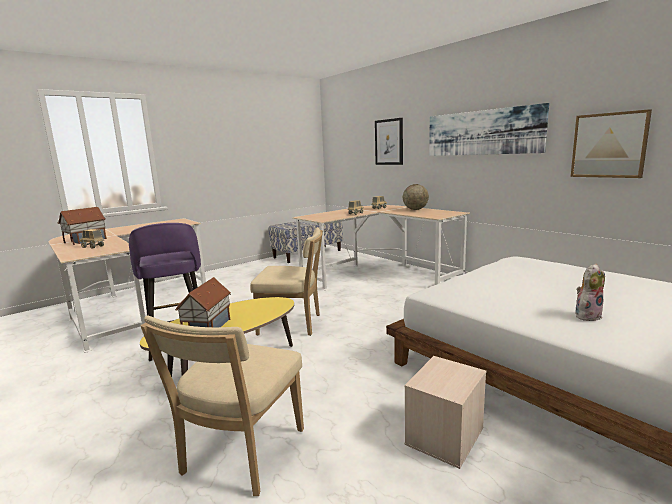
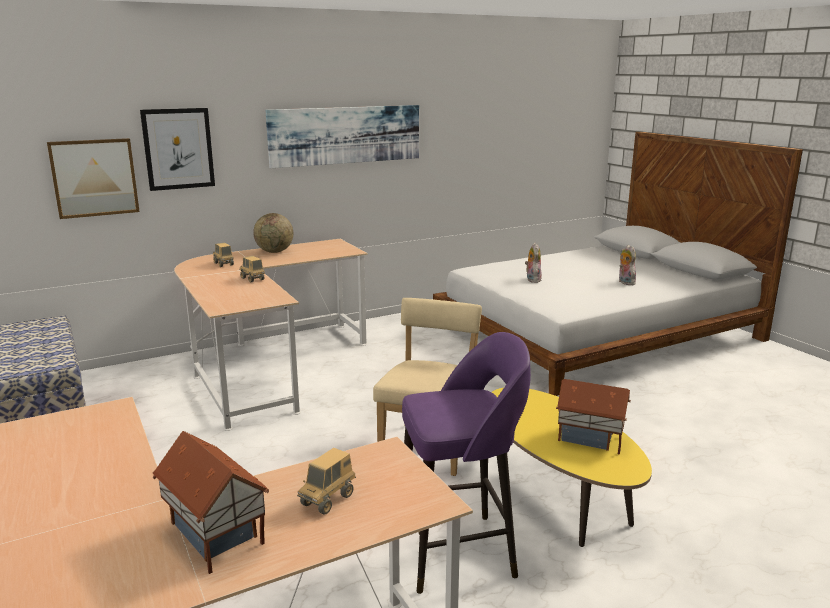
camera: 80 degrees left, 5 degrees up
(240, 455) = (715, 484): beige chair -> none
(445, 437) = (668, 395): beige storage box -> none
(521, 277) = (532, 279): none -> plush toy
(609, 145) = (467, 148): picture -> picture (94, 177)

